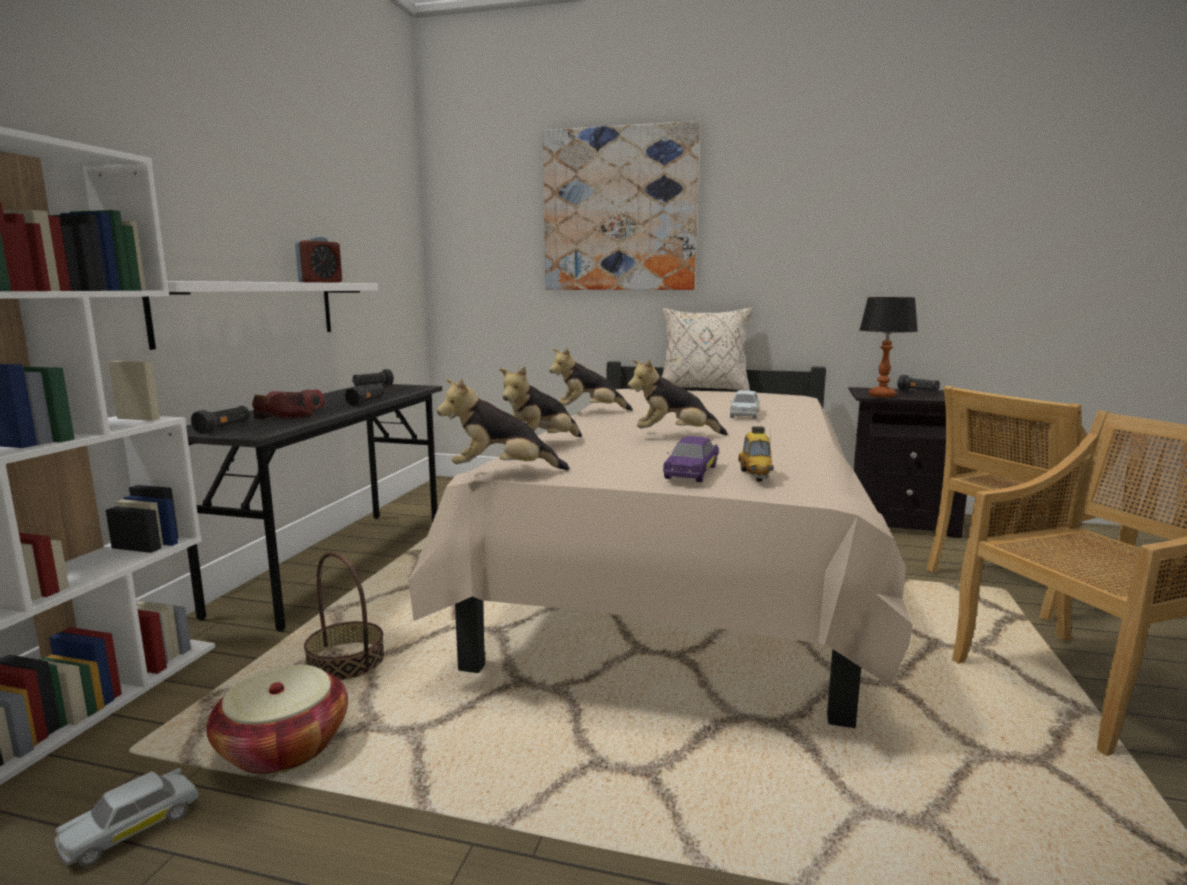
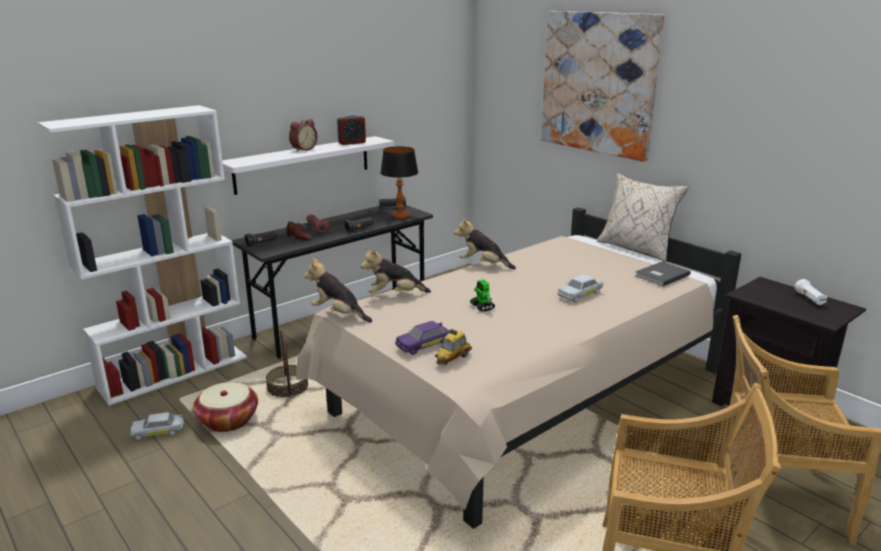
camera: 35 degrees right, 10 degrees up
(256, 281) = (303, 149): none -> alarm clock
(674, 436) = (482, 307): plush toy -> toy robot
(775, 396) = (660, 275): none -> grey book
(882, 395) = (756, 297): table lamp -> table lamp (400, 217)
(918, 392) = (809, 299): black flashlight -> white flashlight

